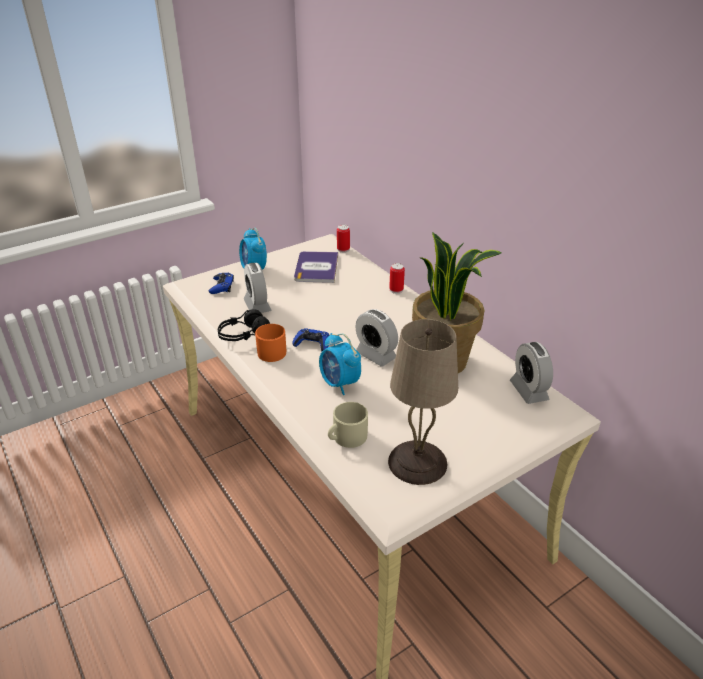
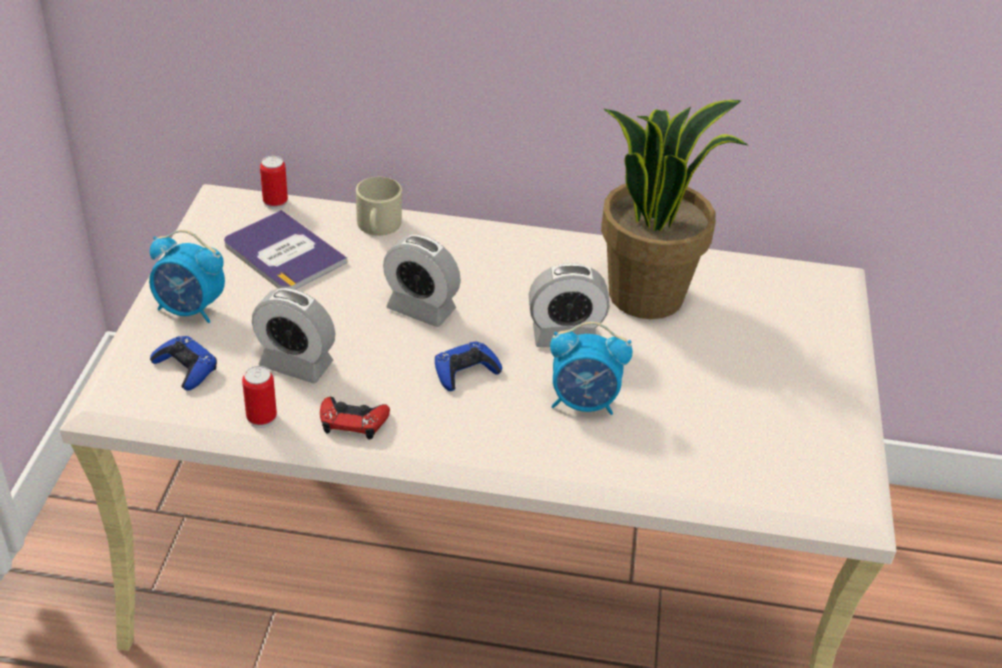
camera: 50 degrees left, 5 degrees up
(243, 335) = (353, 421): black headphones -> red game controller
(272, 350) = (431, 416): orange mug -> none
(346, 437) = (696, 463): beige mug -> beige mug (378, 226)
(396, 290) = (447, 227): can -> can (261, 417)
(416, 463) = (801, 437): beige table lamp -> none
(528, 390) = (773, 275): alarm clock -> alarm clock (421, 309)

